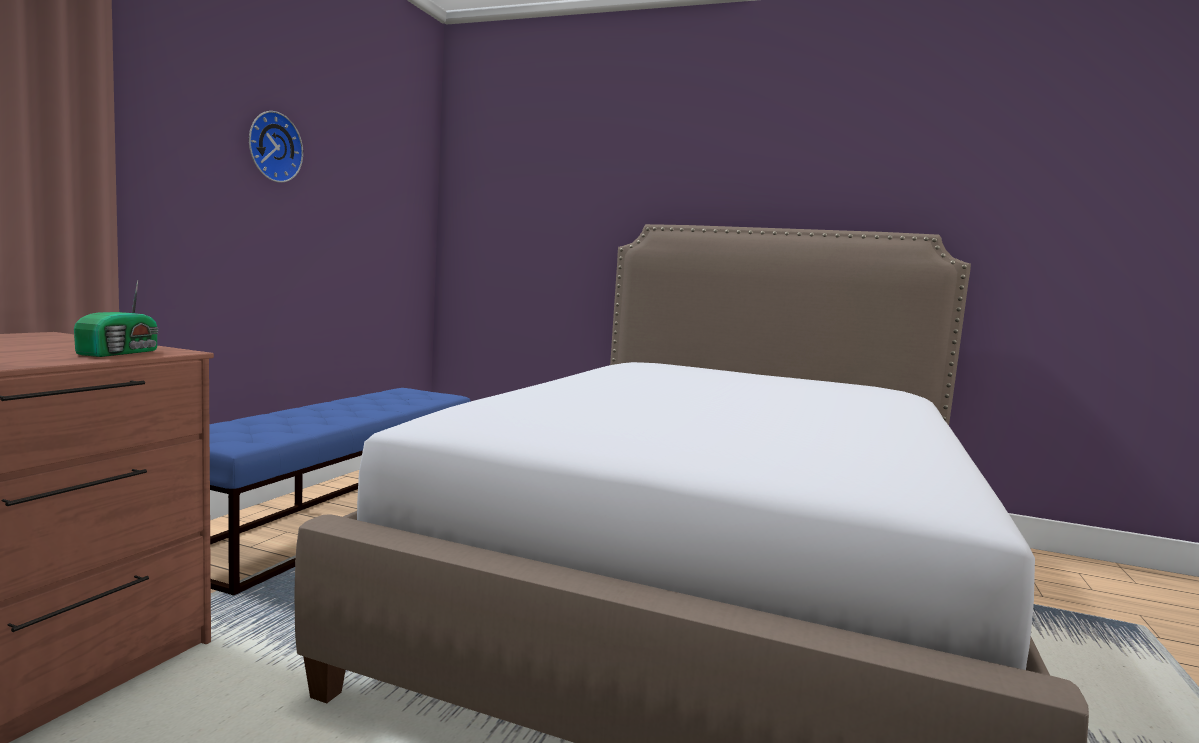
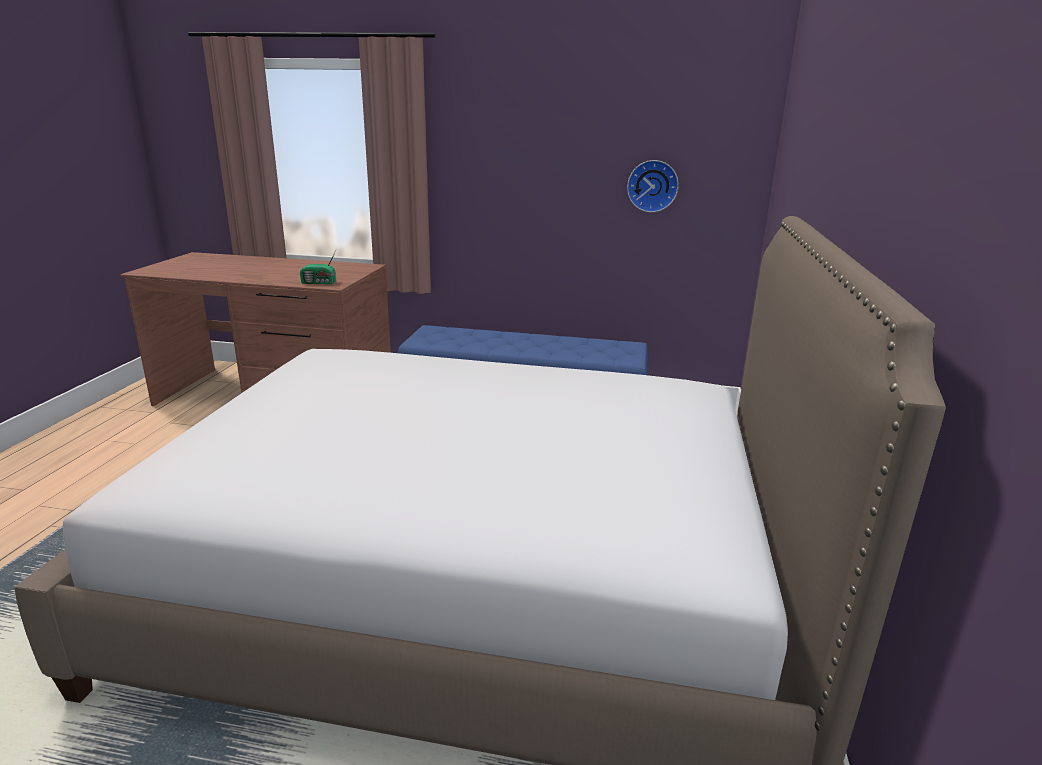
camera: 80 degrees right, 15 degrees up
(272, 147) = (550, 143): wall clock -> wall clock (652, 186)

